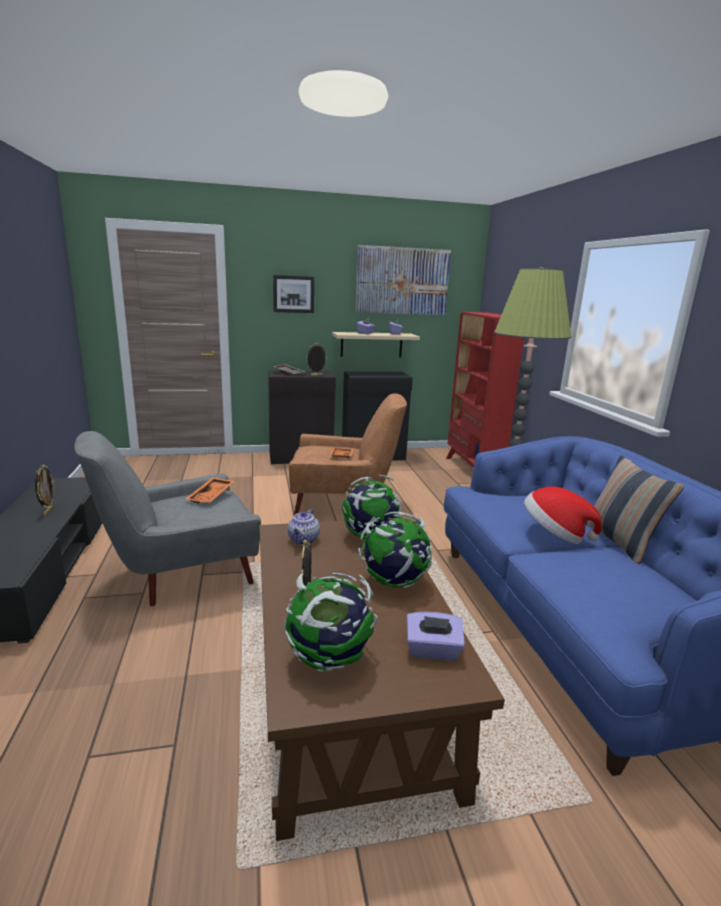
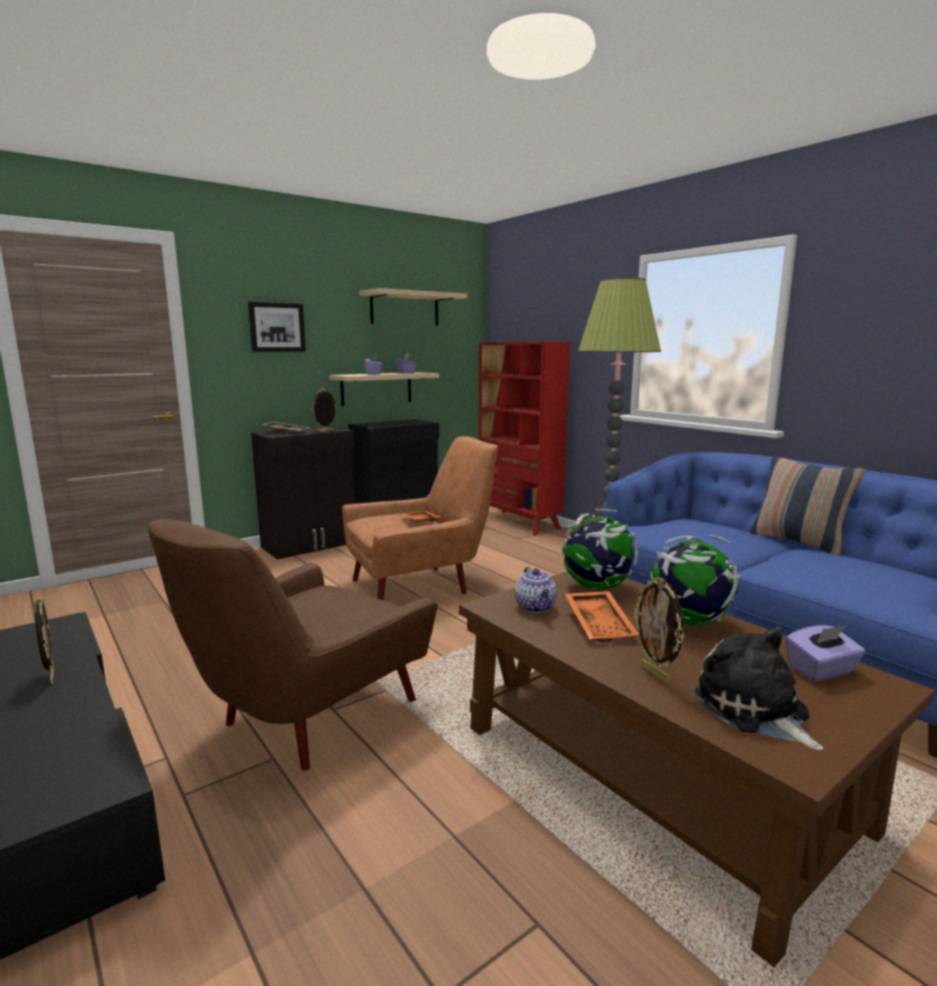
camera: 25 degrees left, 5 degrees down
(181, 576) = (306, 719): grey armchair -> brown armchair
(212, 496) = (323, 593): orange tray -> orange tray (601, 625)
(329, 659) = (754, 710): globe -> plush toy
(402, 281) = (405, 309): picture -> beige shelf
(555, 534) = (747, 547): hat -> none

